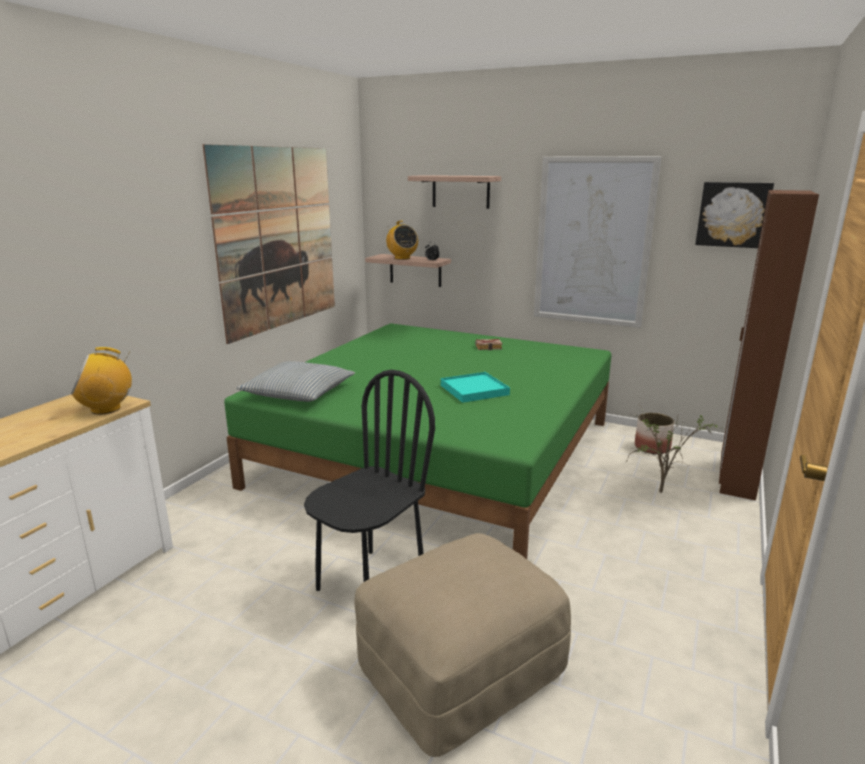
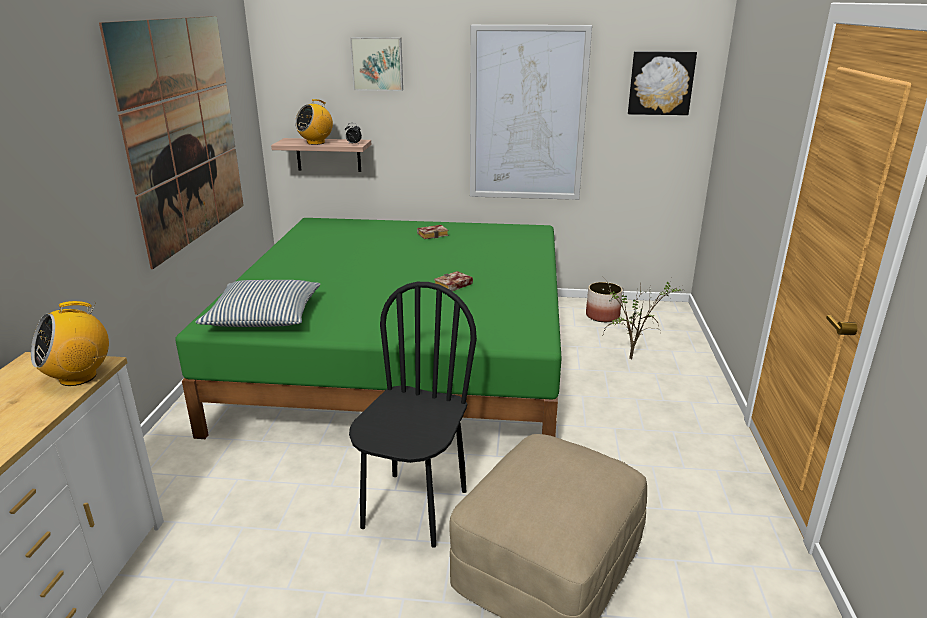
camera: 20 degrees left, 5 degrees up
(402, 258) = (316, 143): radio -> radio turned 90 degrees clockwise
(460, 191) = (377, 63): shelf -> picture
(474, 390) = (453, 286): turquoise tray -> book
(736, 478) = (685, 334): brown wardrobe -> none

